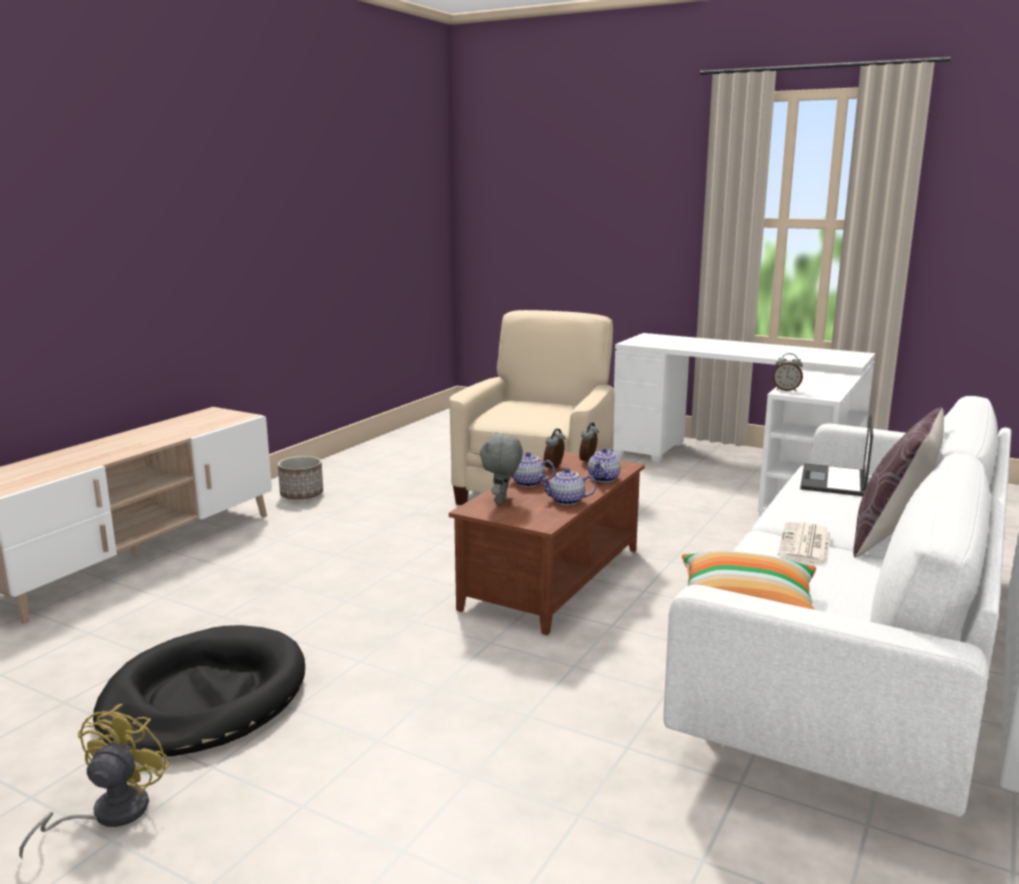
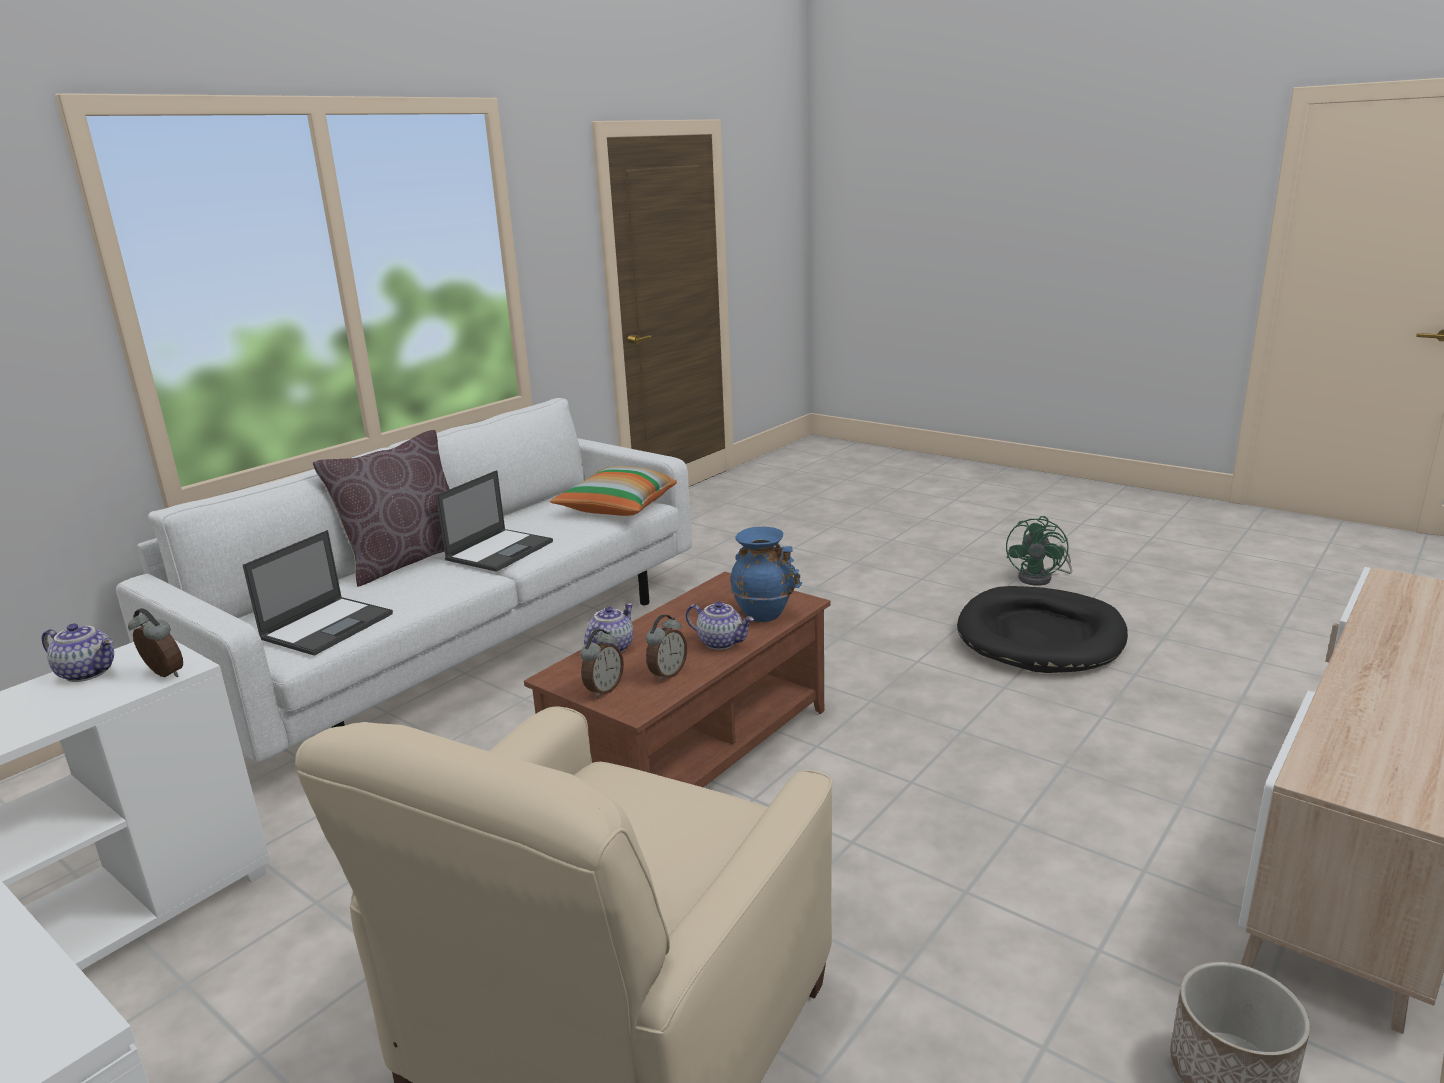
camera: 170 degrees left, 5 degrees up
(108, 814) = (1041, 578): yellow fan -> green fan
(502, 500) = (764, 614): grey plush toy -> blue vase
(566, 501) = (686, 610): teapot -> teapot (89, 672)
(805, 545) = (500, 550): newspaper -> laptop

